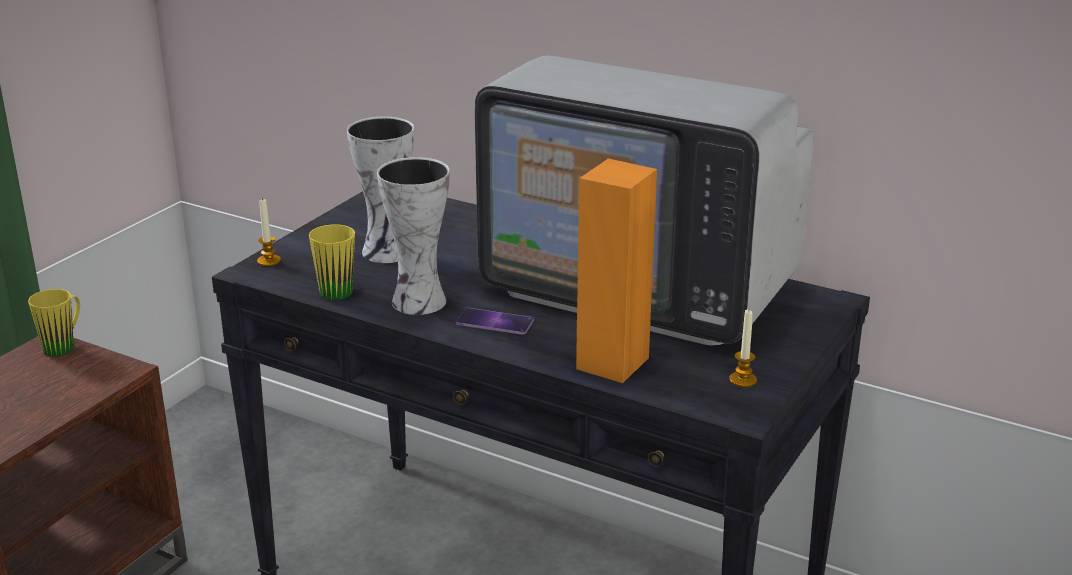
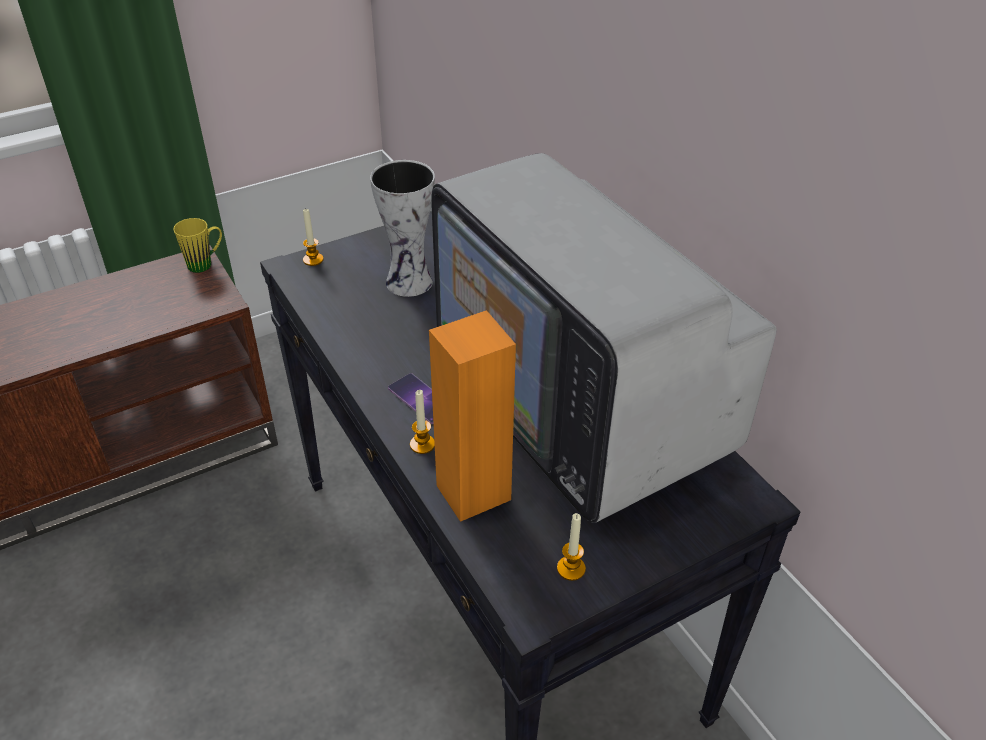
camera: 30 degrees right, 15 degrees up
(339, 288) = (336, 310): yellow mug -> none
(416, 302) = (380, 349): vase -> none
(532, 349) = (422, 444): none -> candle

